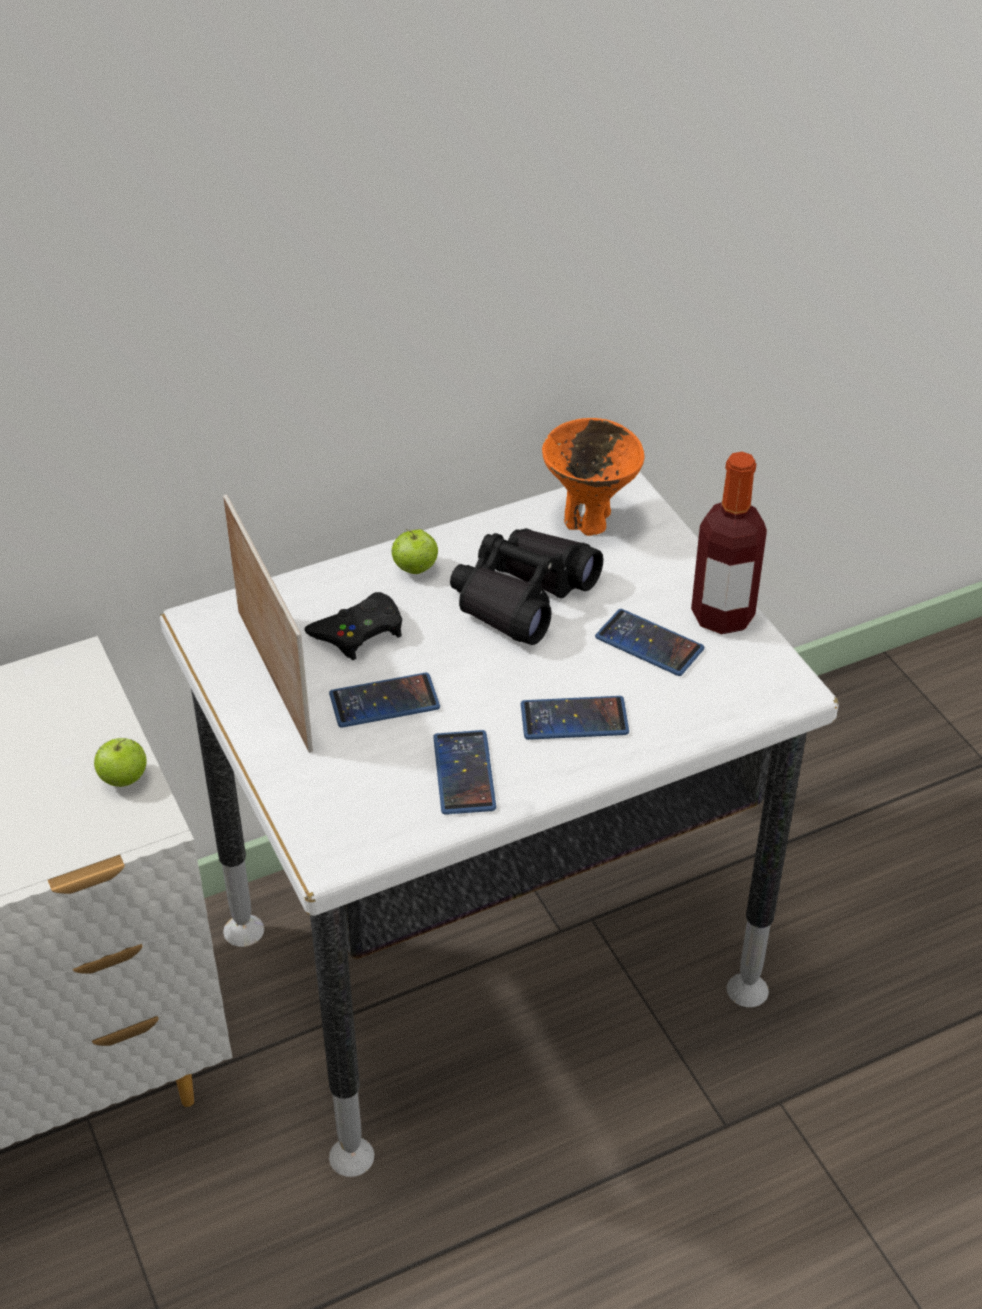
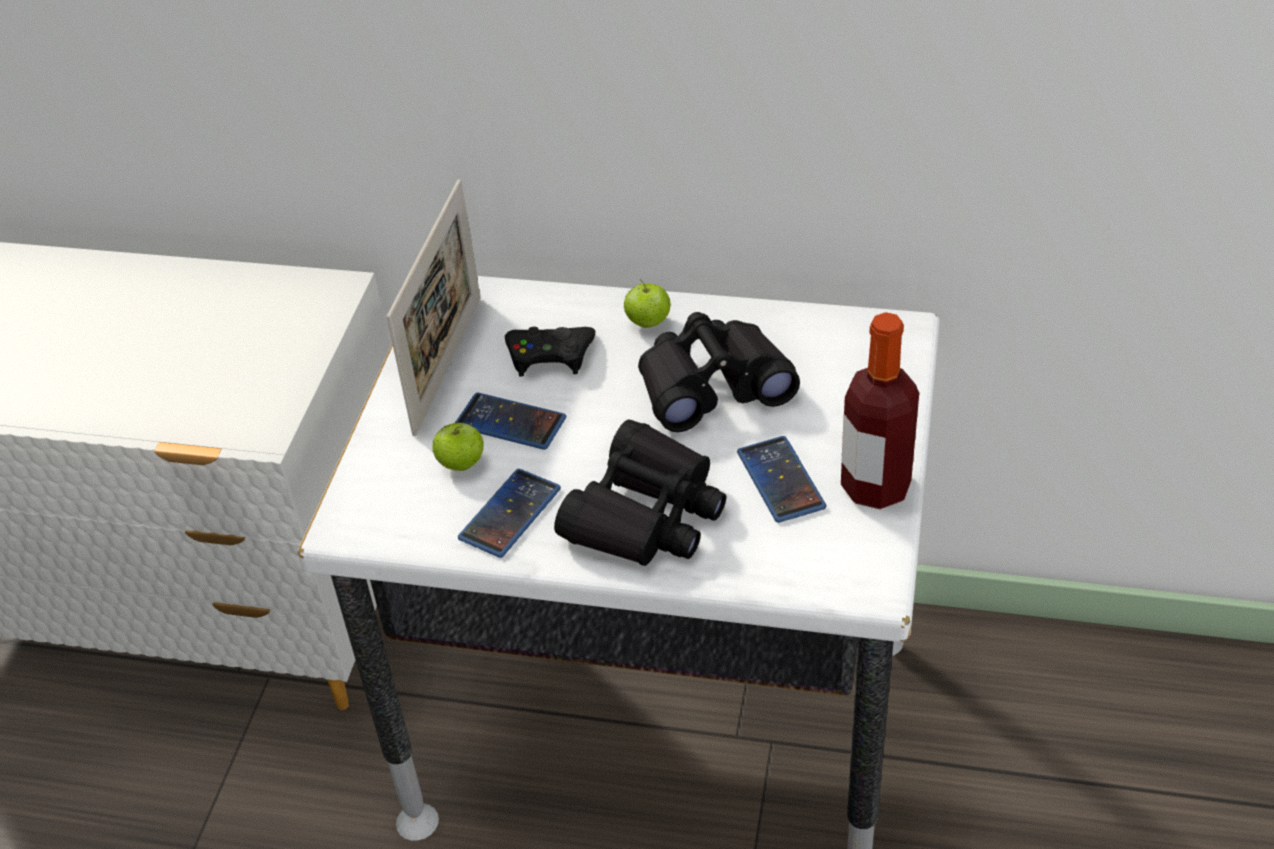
camera: 40 degrees right, 0 degrees up
(124, 779) = (280, 392): apple -> apple (461, 464)
(574, 719) = (646, 514): phone -> black binoculars
(589, 520) = (841, 345): orange bowl -> none

